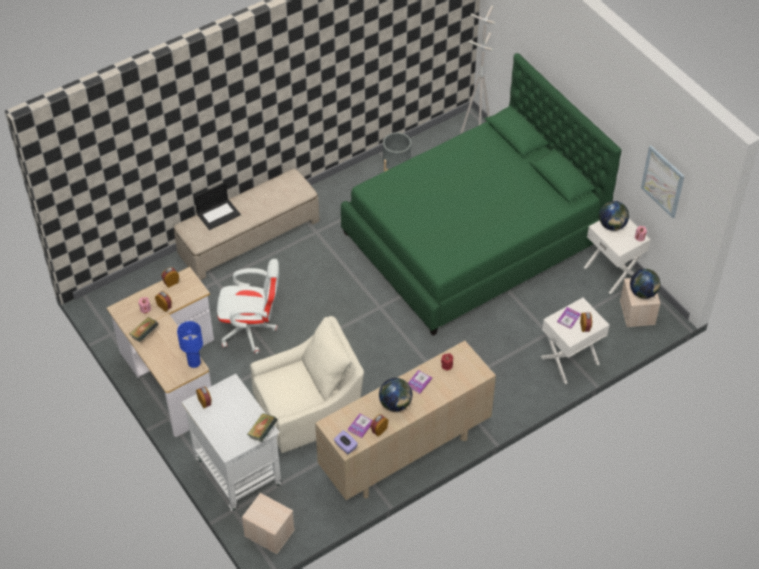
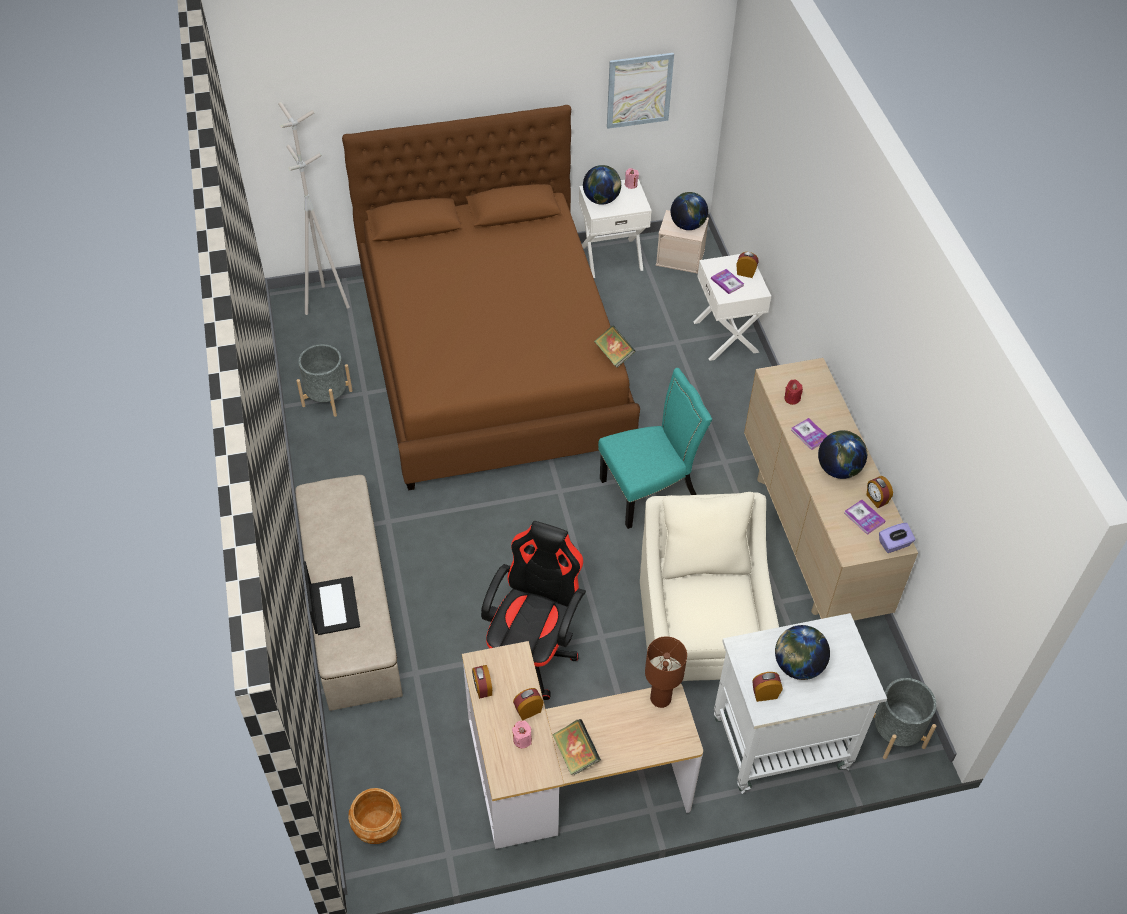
camera: 70 degrees left, 0 degrees up
(116, 298) = (377, 827): none -> brown planter
(194, 362) = (660, 698): blue table lamp -> brown table lamp
(230, 413) = (798, 666): none -> globe
(252, 331) = (533, 652): white office chair -> black office chair
(262, 432) = (844, 634): book -> book (614, 355)
(268, 533) = (895, 733): beige storage box -> grey planter
(402, 353) = (648, 491): none -> turquoise chair
(473, 238) = (492, 360): green bed -> brown bed

